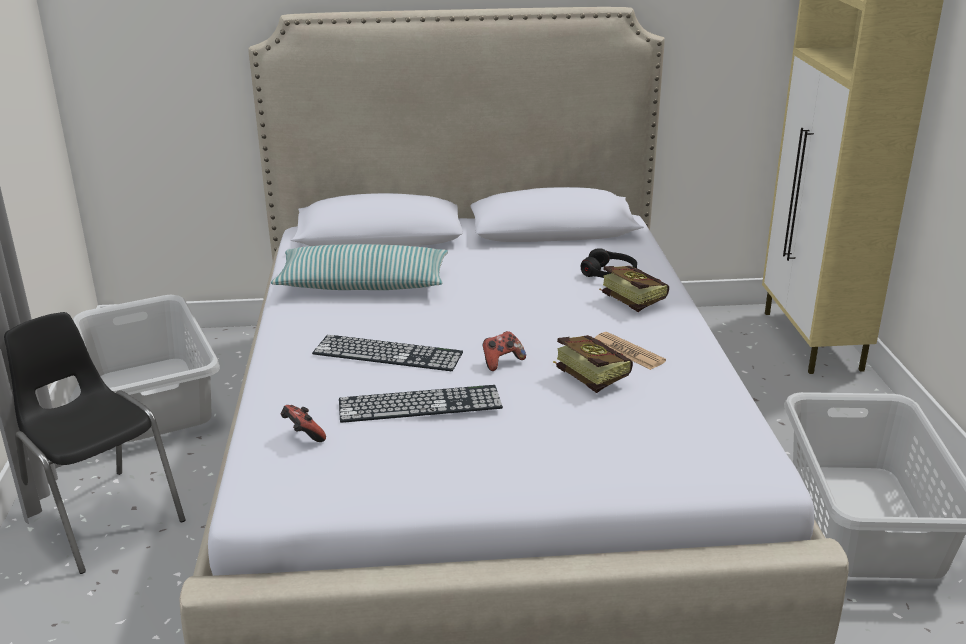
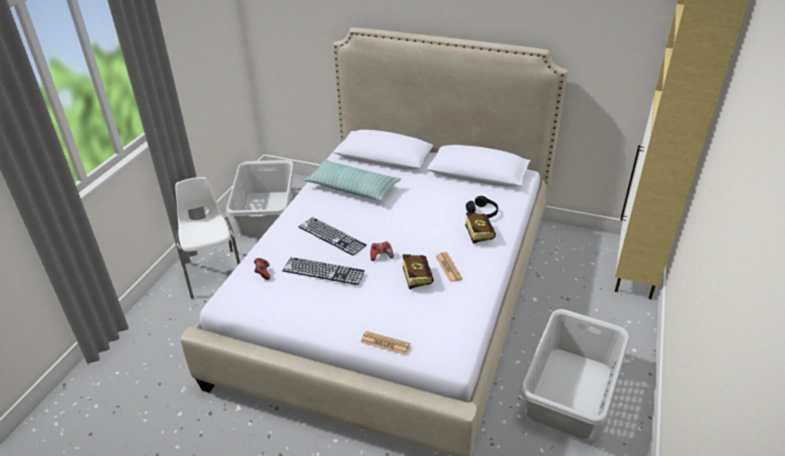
camera: 25 degrees right, 10 degrees up
(104, 517) = (214, 272): black chair -> white chair
(628, 479) = (385, 343): none -> newspaper

